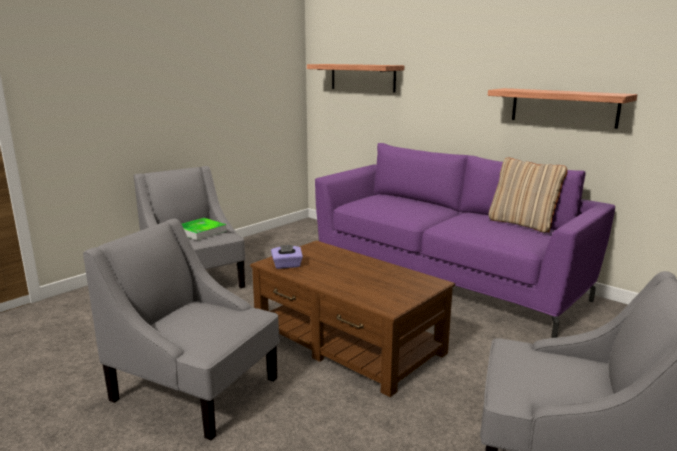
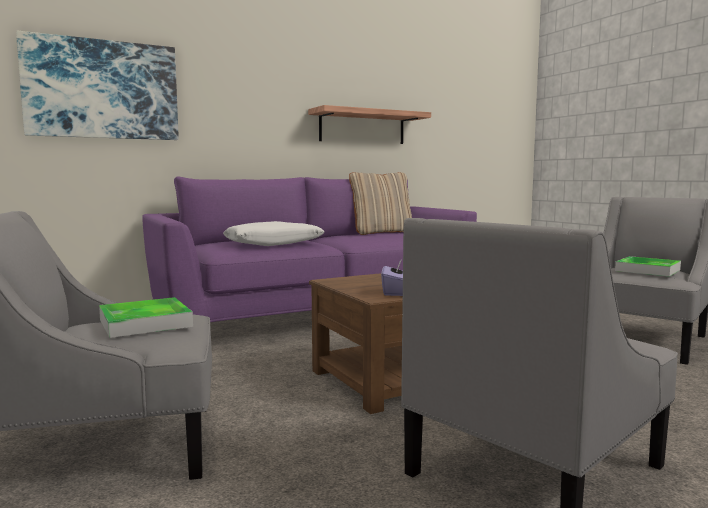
camera: 70 degrees left, 10 degrees down
(362, 77) = (102, 89): shelf -> picture
(392, 208) = (274, 244): none -> white pillow
(541, 372) = (647, 270): none -> tray

